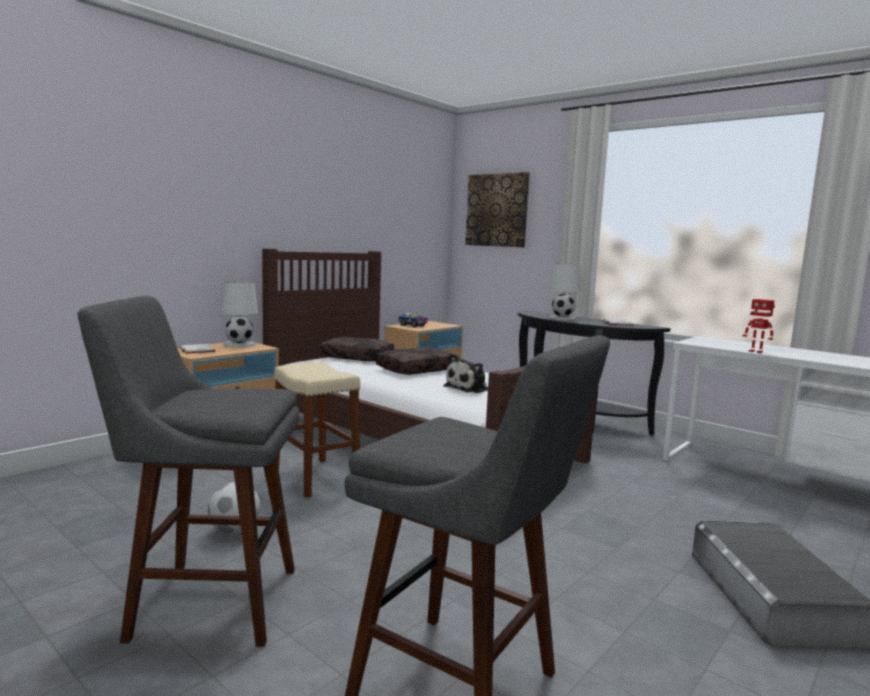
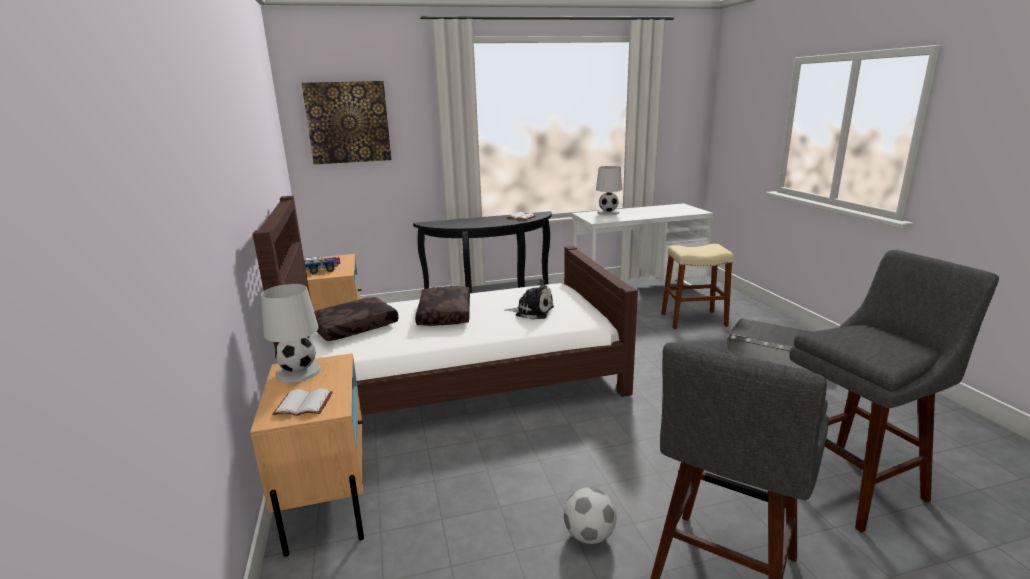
camera: 55 degrees left, 10 degrees up
(315, 477) = (498, 457): beige stool -> beige stool (693, 320)
(469, 388) = (532, 311): plush toy -> plush toy turned 60 degrees counterclockwise
(562, 318) = (476, 223): white table lamp -> white table lamp (608, 212)
(756, 351) = (638, 217): toy robot -> none

